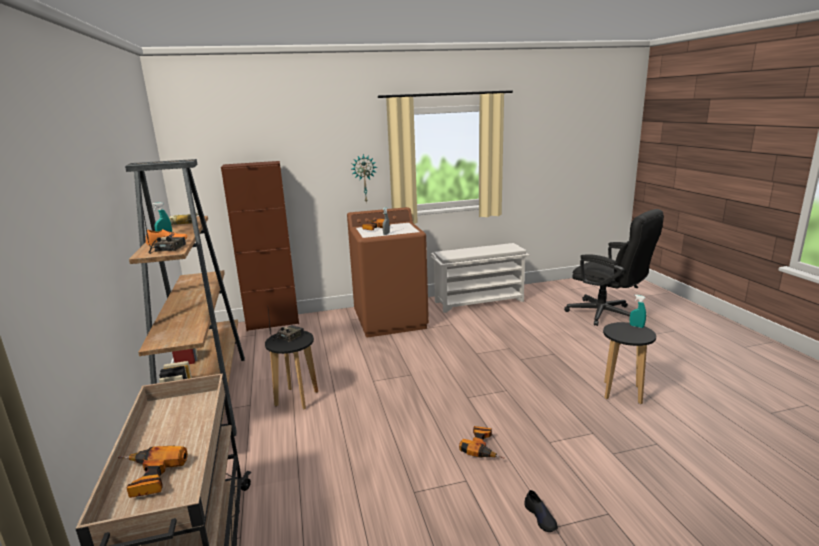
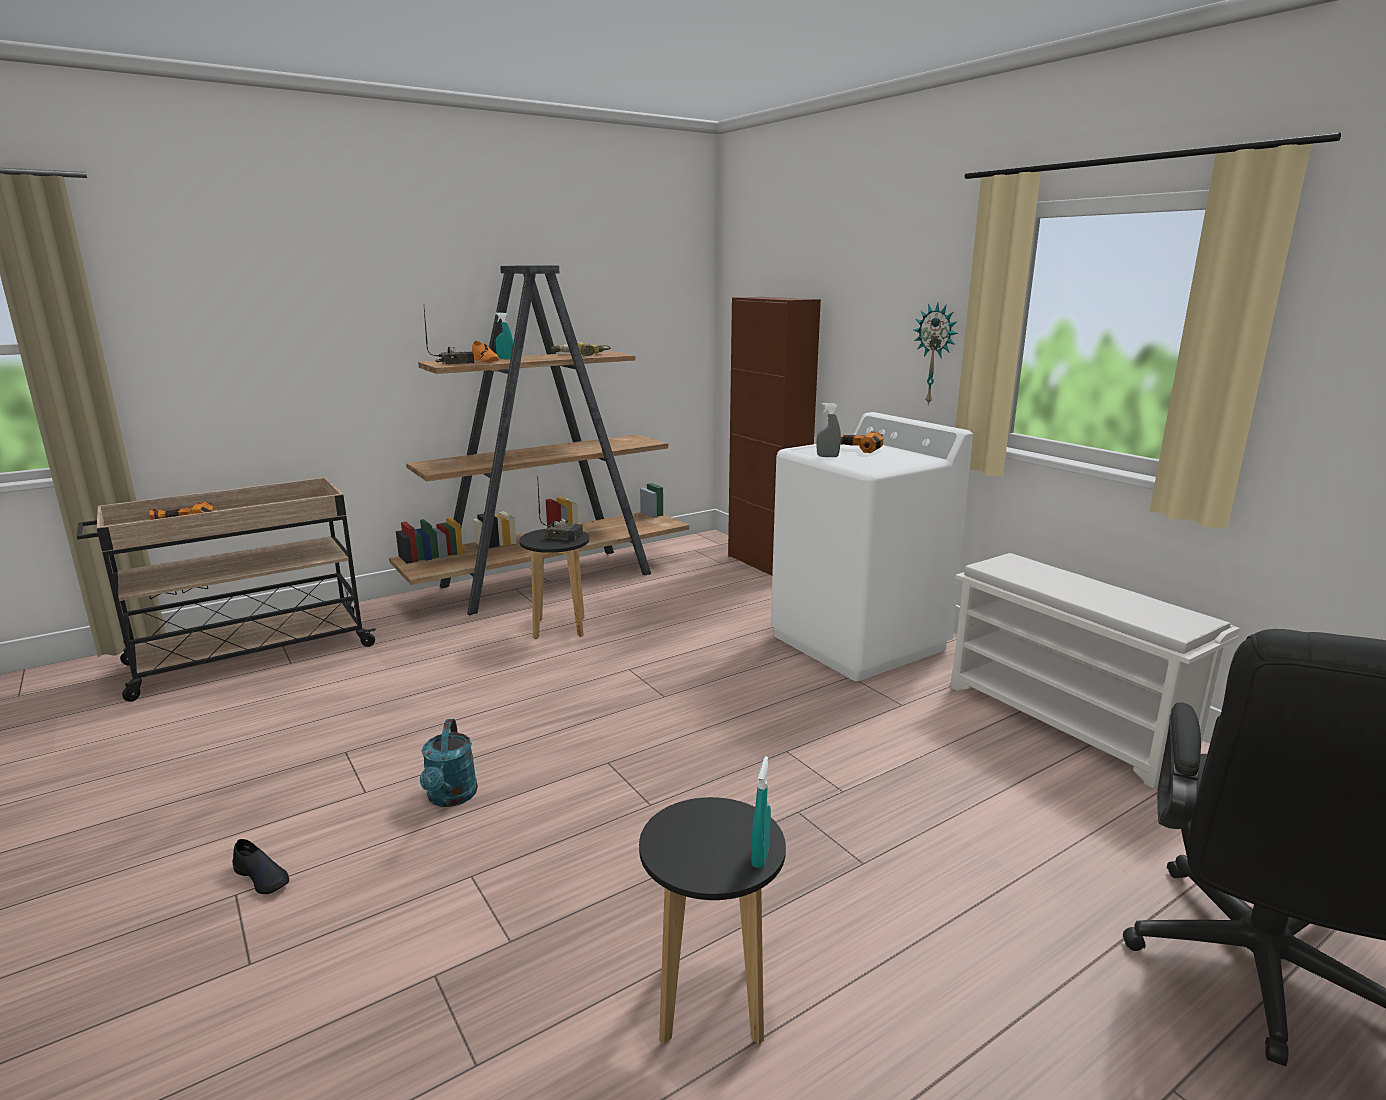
camera: 70 degrees right, 0 degrees up
(391, 320) = (859, 642): brown washing machine -> white washing machine
(483, 447) = (451, 798): power drill -> turquoise watering can
(541, 517) = (262, 877): black shoe -> black shoe turned 105 degrees counterclockwise

